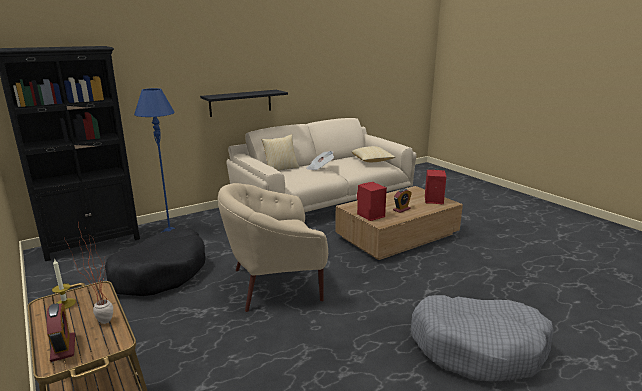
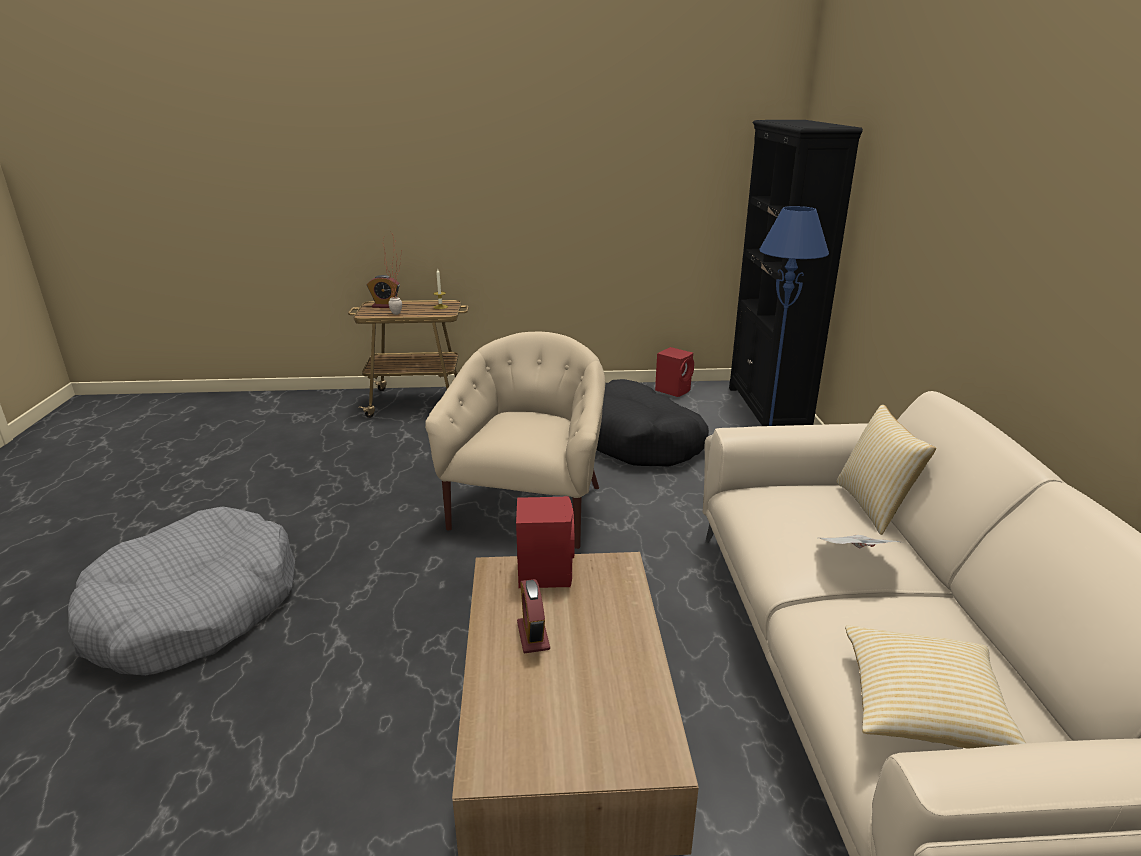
camera: 120 degrees right, 5 degrees up
(240, 103) = (983, 318): black shelf -> none
(432, 200) = (539, 740): red speaker -> red speaker (673, 390)

